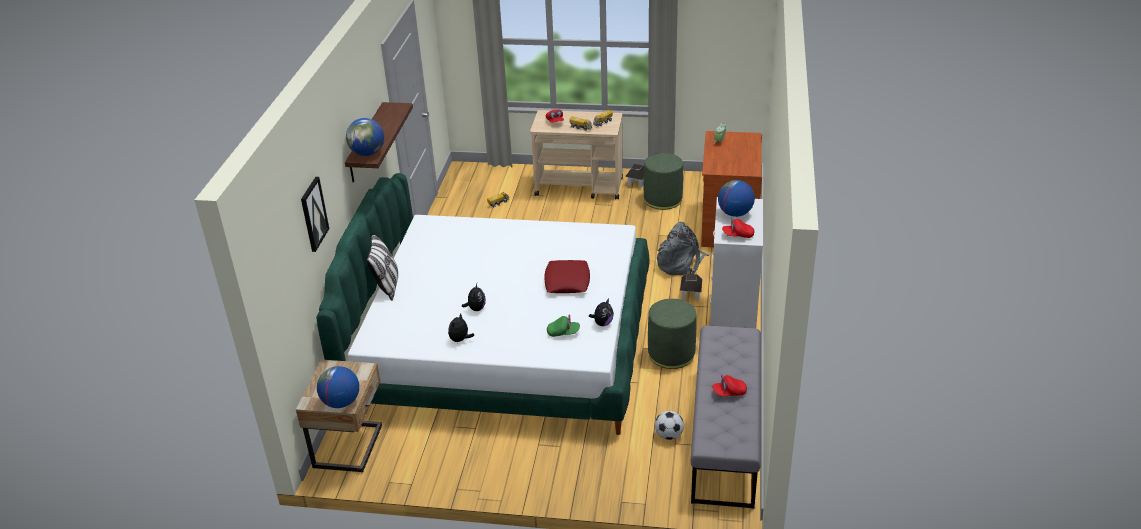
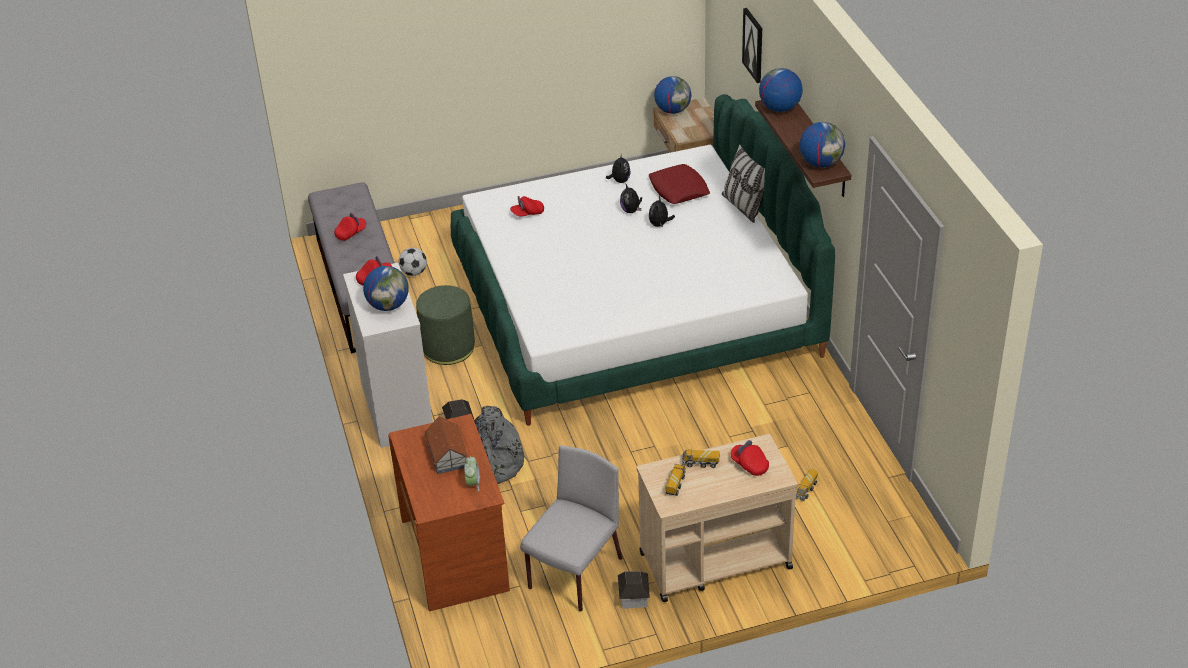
camera: 155 degrees right, 5 degrees up
(391, 112) = (821, 163): none -> globe
(563, 333) = (527, 213): green cap -> red cap
(567, 281) = (561, 263): red pillow -> red pillow (679, 189)
(602, 323) = (495, 232): plush toy -> plush toy (660, 224)
(662, 199) = (574, 574): green ottoman -> grey chair
(728, 157) = (447, 454): none -> toy house

